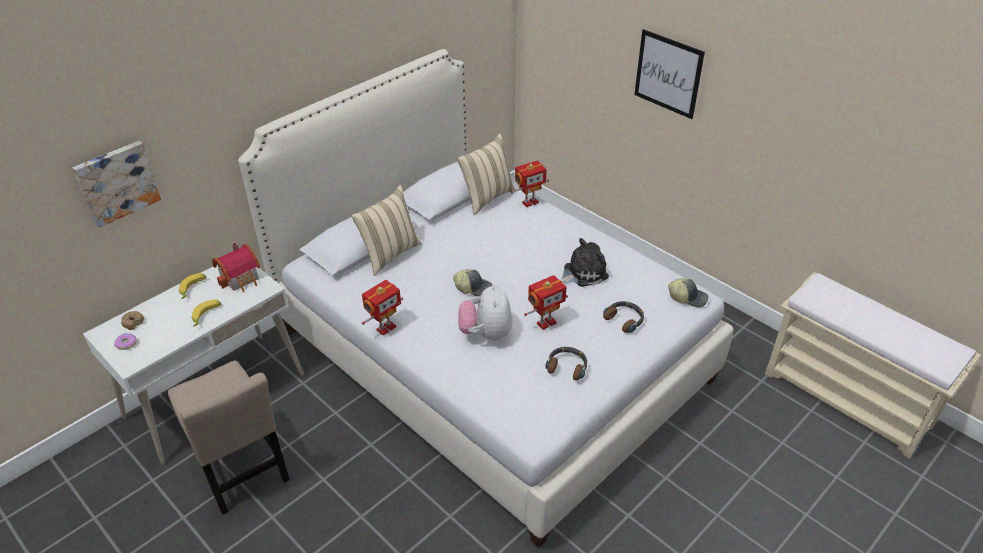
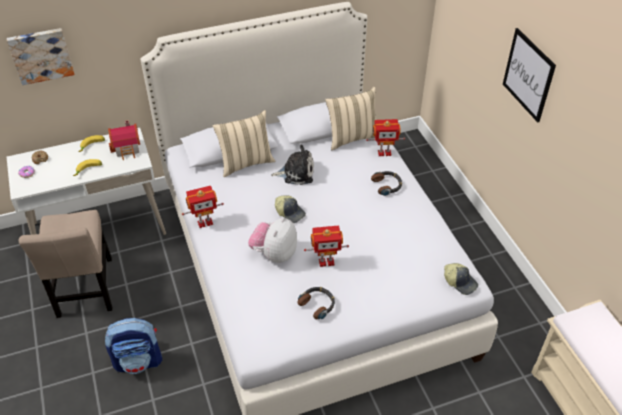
camera: 25 degrees right, 5 degrees up
(358, 521) = (139, 361): none -> backpack
(582, 273) = (385, 229): plush toy -> plush toy (296, 173)
(624, 319) = (392, 282): headphones -> headphones (387, 185)

